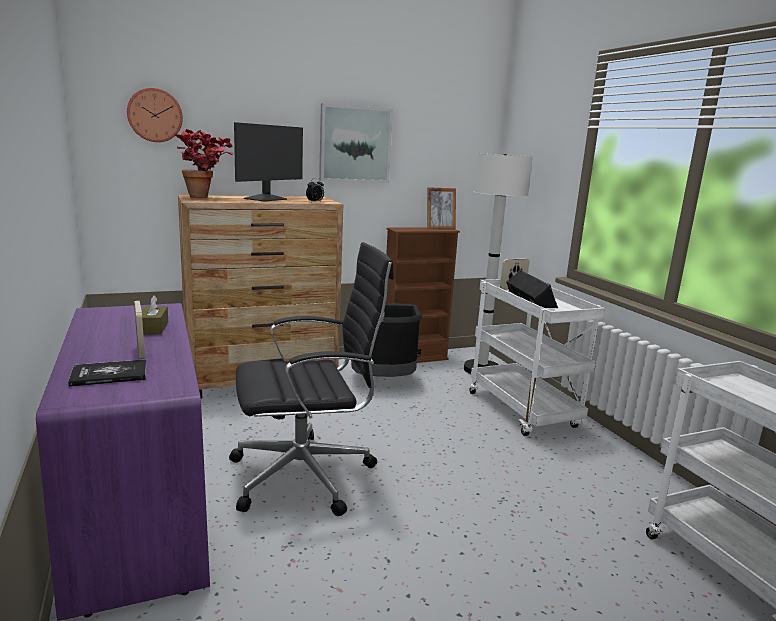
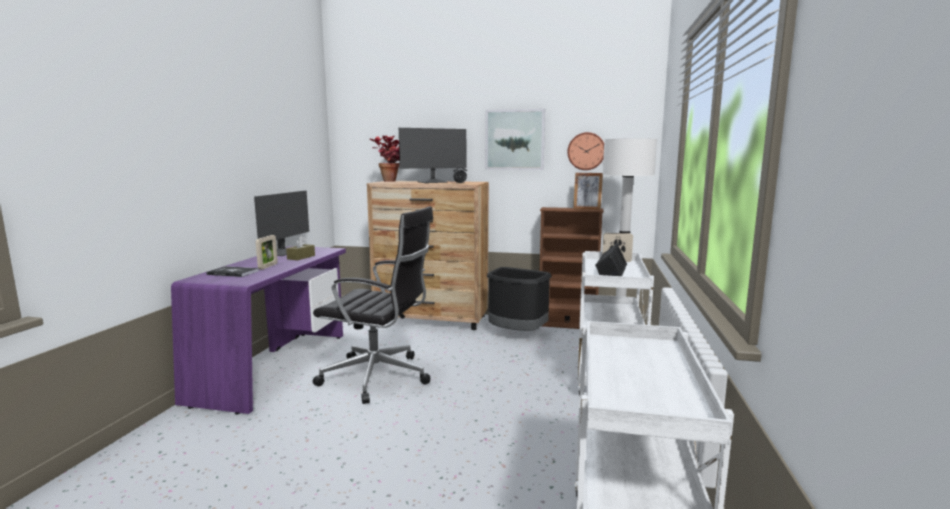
camera: 35 degrees right, 5 degrees down
(100, 323) = (282, 253): none -> monitor
(155, 115) = (375, 128): wall clock -> wall clock (586, 151)

